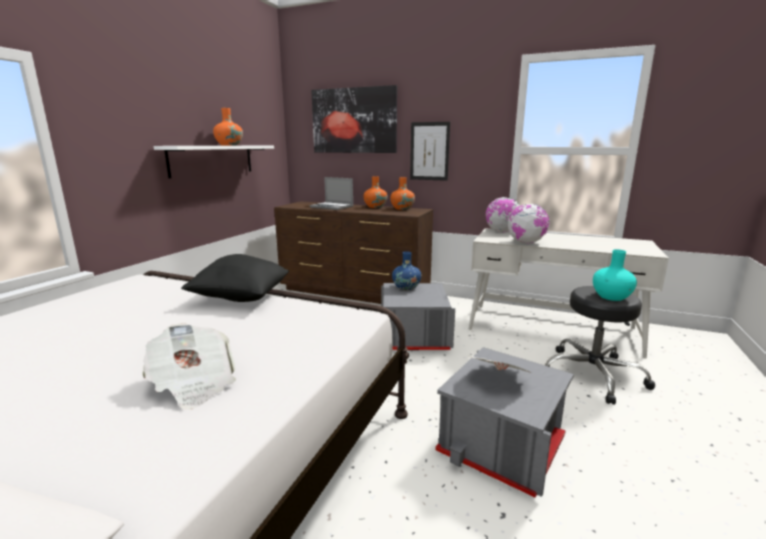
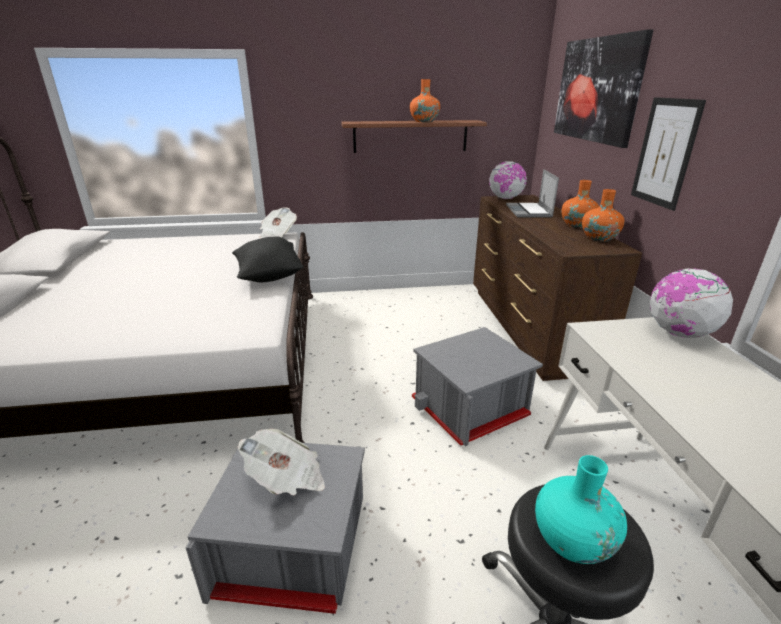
camera: 60 degrees right, 10 degrees up
(194, 384) = (113, 315): newspaper -> newspaper (277, 234)
(212, 160) = (410, 136): white shelf -> brown shelf
(406, 287) = (489, 344): blue vase -> none
(526, 242) = (638, 367): globe -> globe (505, 198)

